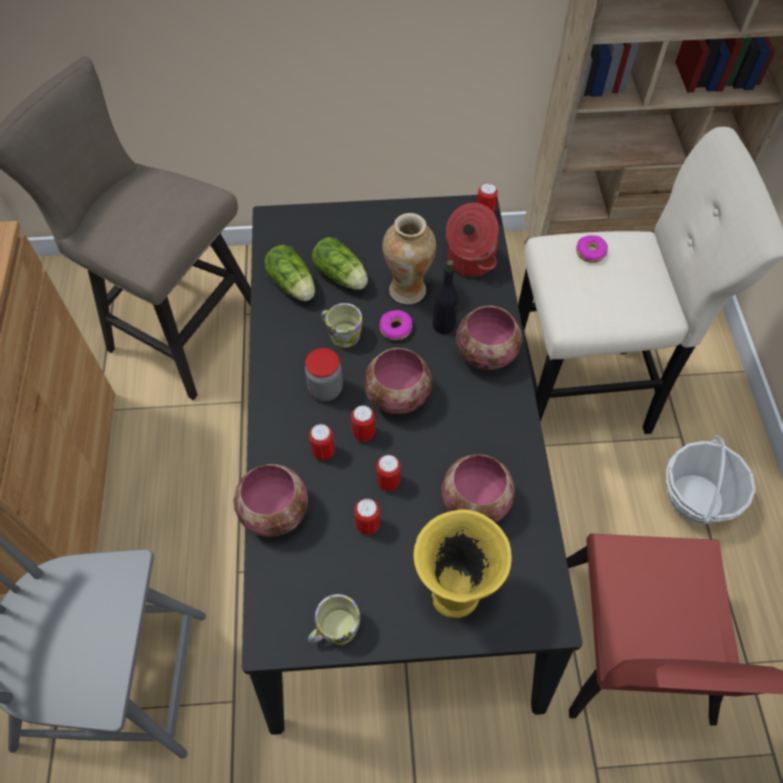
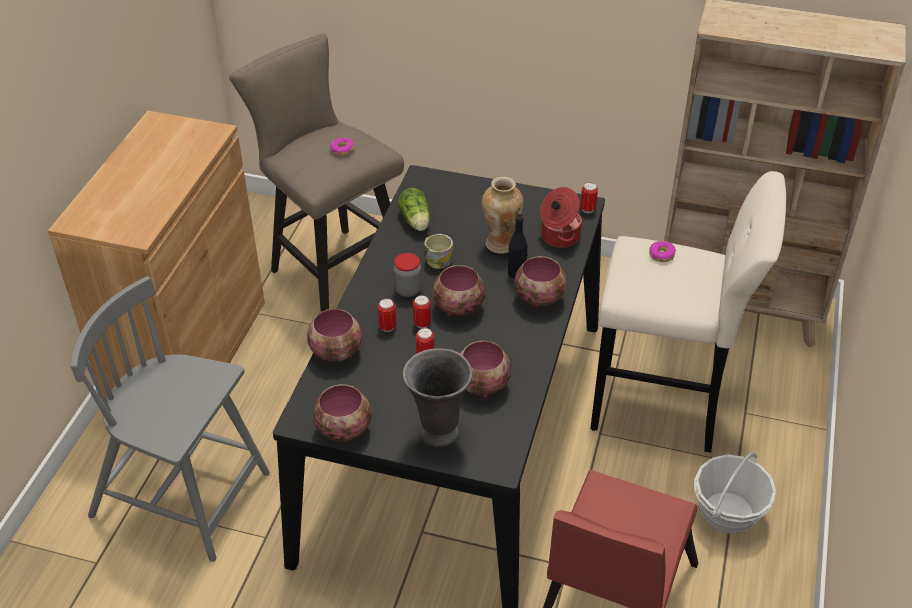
camera: 20 degrees right, 15 degrees down
(334, 630) = (344, 429): mug -> bowl
(342, 277) = (455, 224): lettuce -> none
(368, 525) = (397, 377): can -> none
(395, 329) = (478, 266): donut -> donut (342, 150)
(453, 595) = (438, 433): yellow vase -> grey vase

